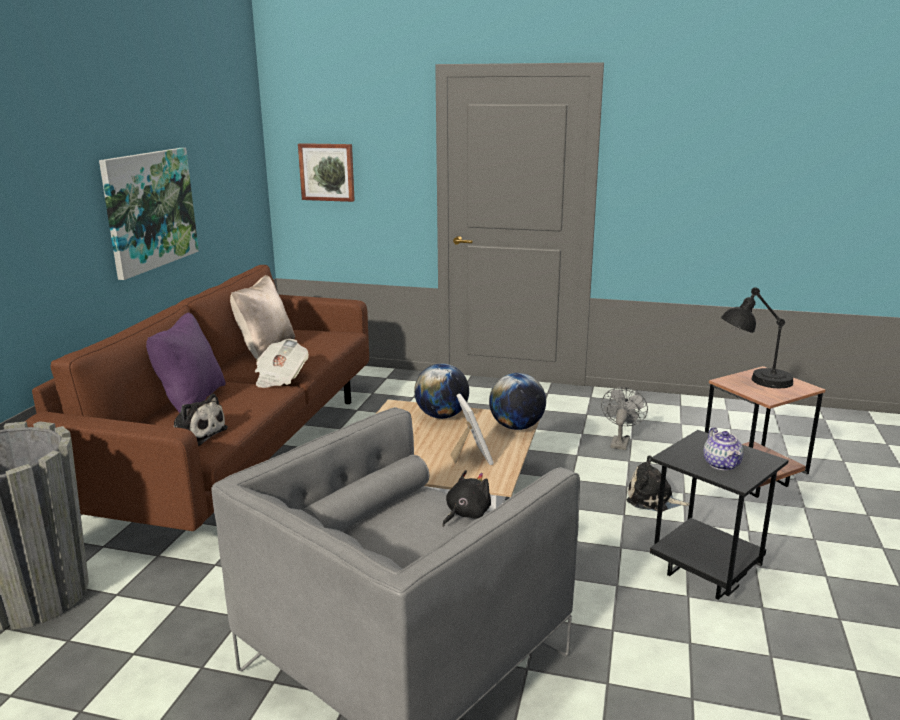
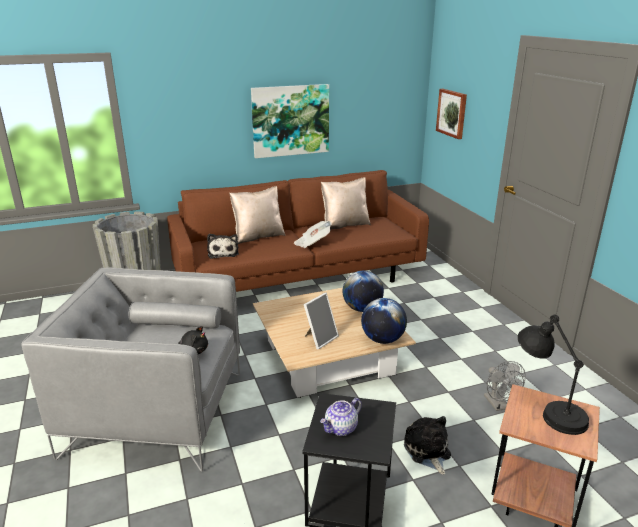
camera: 55 degrees right, 5 degrees up
(191, 400) = (258, 236): purple pillow -> beige pillow
(620, 442) = (499, 405): grey fan -> grey fan turned 90 degrees clockwise

